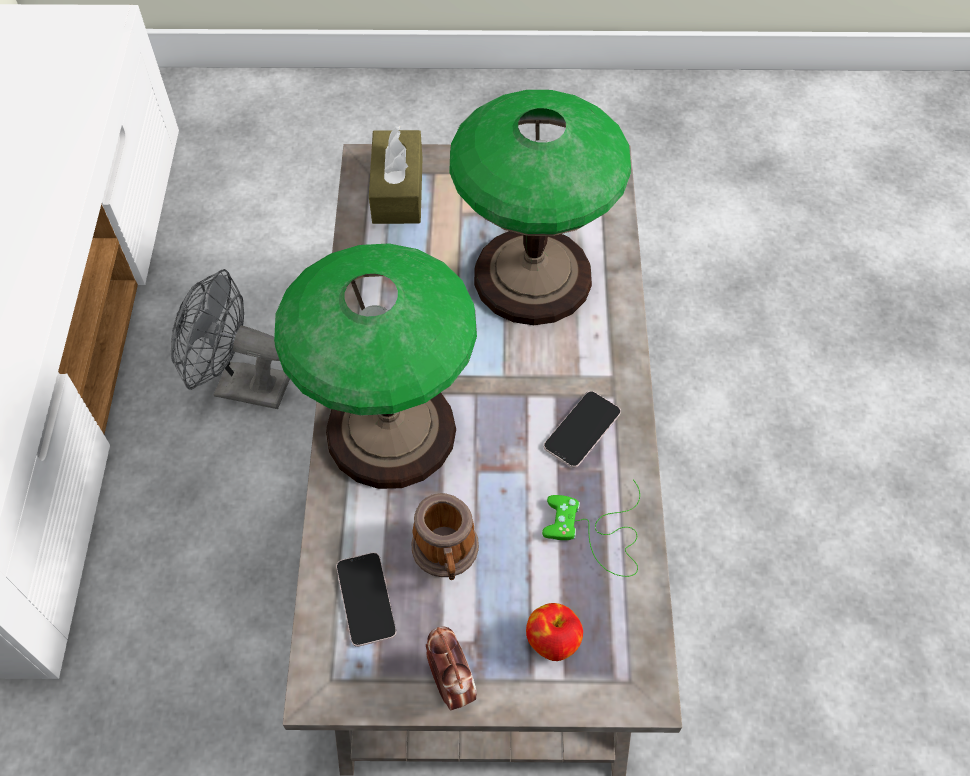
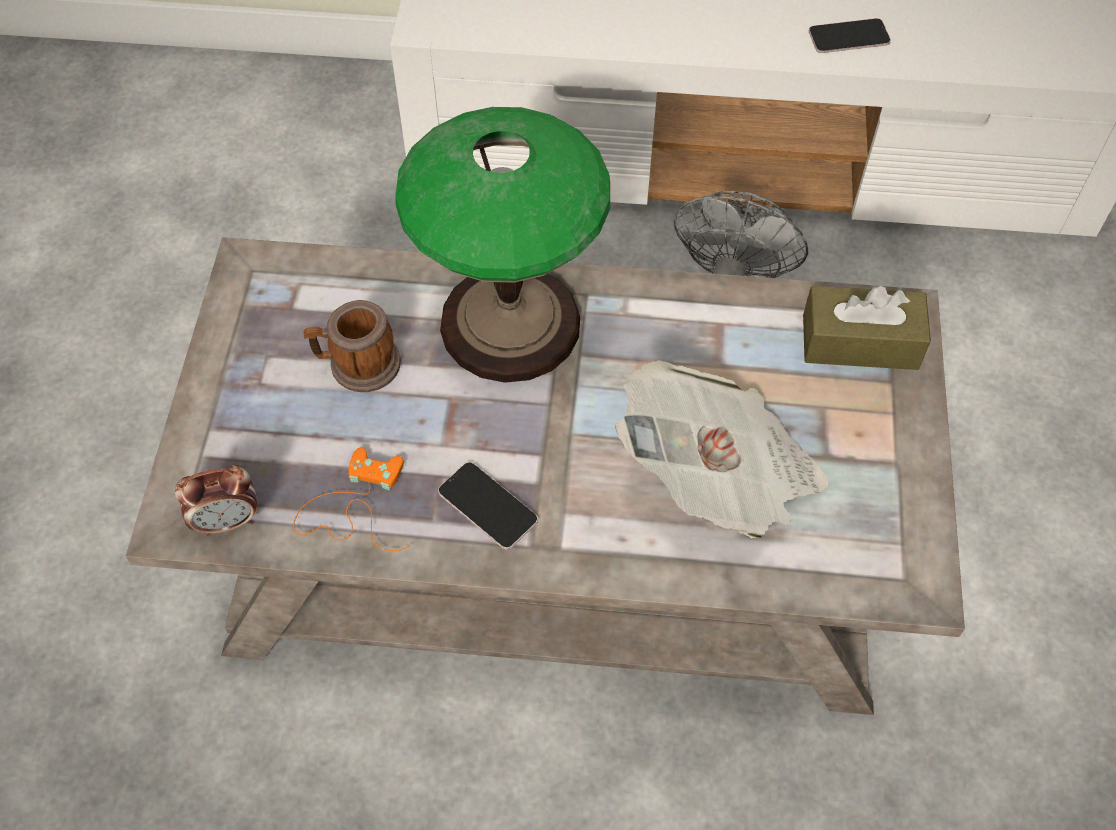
camera: 95 degrees right, 0 degrees up
(366, 599) = (324, 298): phone -> phone (849, 37)
(451, 683) = (224, 361): alarm clock -> alarm clock (228, 521)
(531, 276) = (719, 476): table lamp -> newspaper
(553, 640) = (244, 449): apple -> none
(598, 533) = (354, 506): green game controller -> orange game controller

